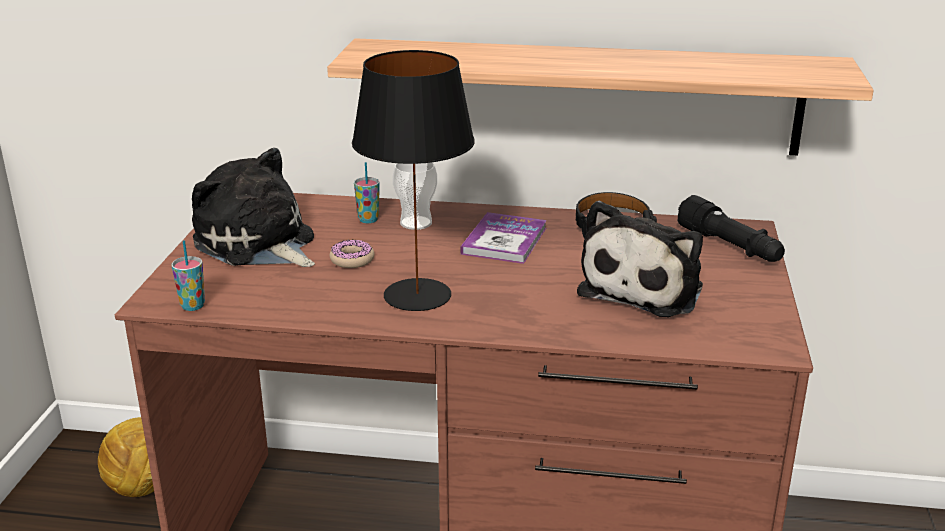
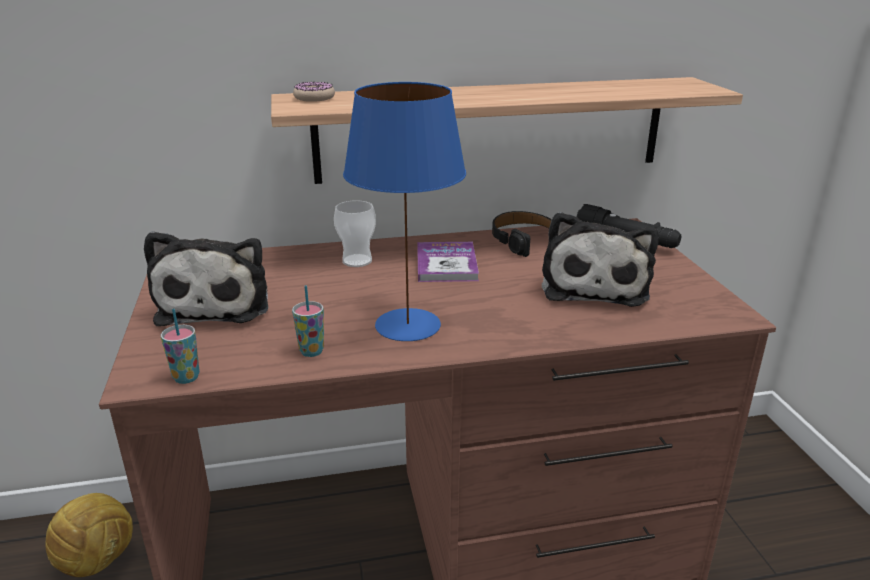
camera: 20 degrees left, 0 degrees up
(257, 244) = (217, 303): plush toy -> plush toy turned 120 degrees counterclockwise
(352, 260) = (322, 303): donut -> donut (314, 98)
(368, 220) = (311, 264): cup -> cup (311, 351)
(416, 294) = (406, 324): black table lamp -> blue table lamp

